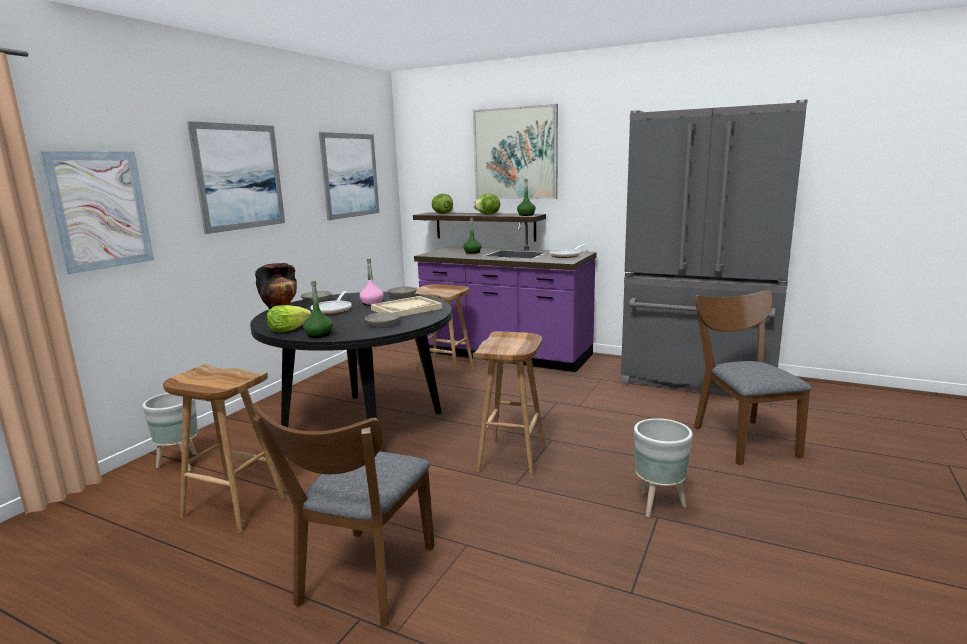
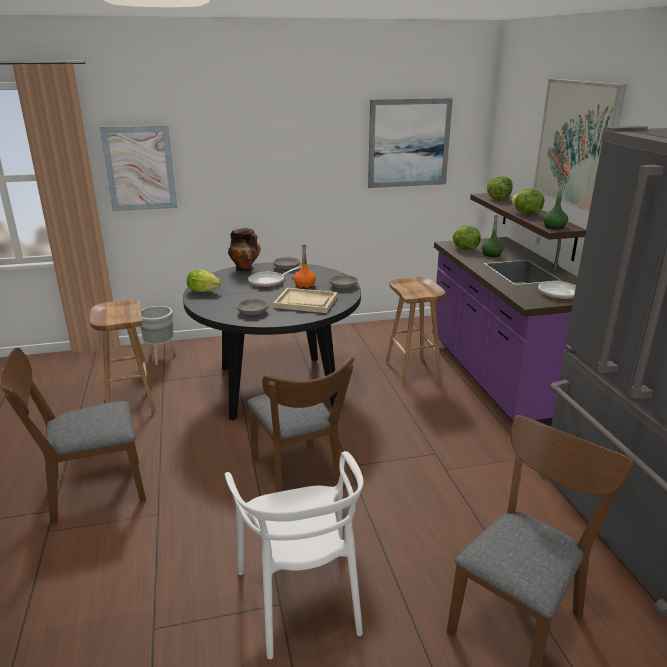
camera: 50 degrees right, 10 degrees up
(239, 177) = (266, 144): picture -> none
(319, 335) = (203, 303): green bottle -> none
(372, 303) = (304, 285): pink bottle -> orange bottle
(447, 254) = (464, 249): none -> lettuce
(512, 459) = (298, 478): brown stool -> brown chair
(659, 505) = (301, 598): grey planter -> white chair

